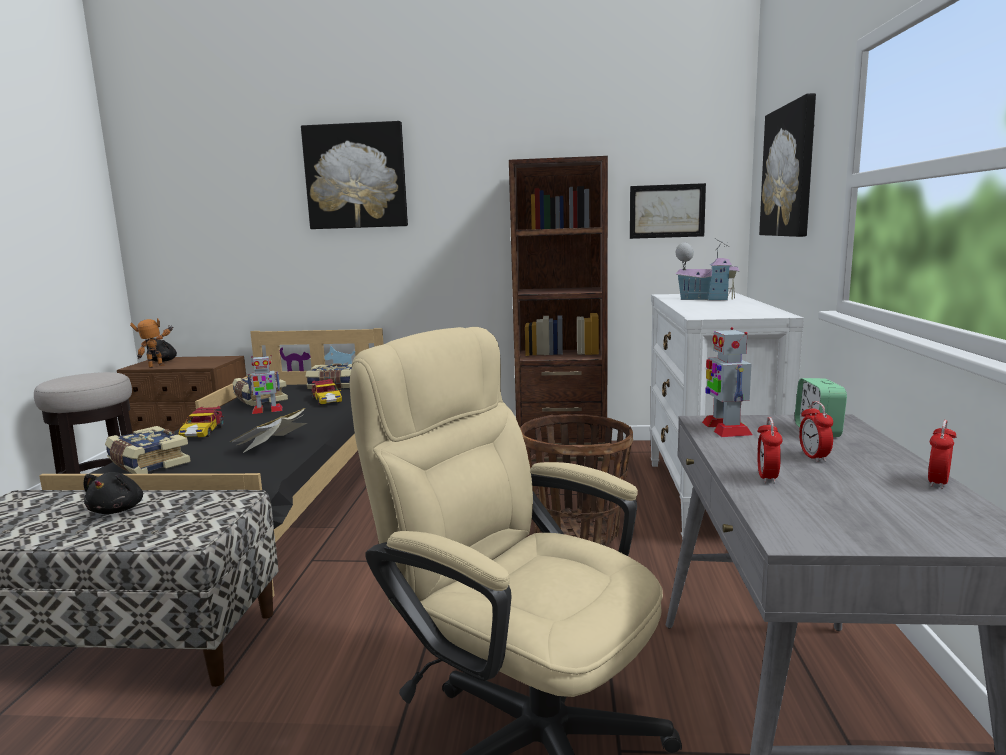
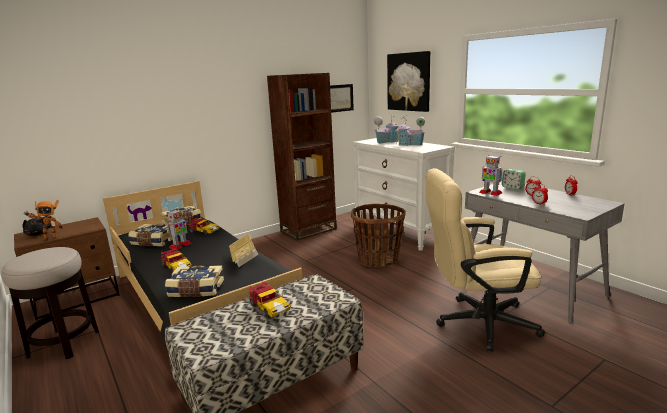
camera: 40 degrees left, 5 degrees up
(118, 510) = (269, 307): black plush toy -> toy car
(158, 366) = (49, 238): toy robot -> toy robot turned 135 degrees counterclockwise
(356, 176) = (172, 83): picture -> none
(727, 306) = (409, 144): none -> toy house

